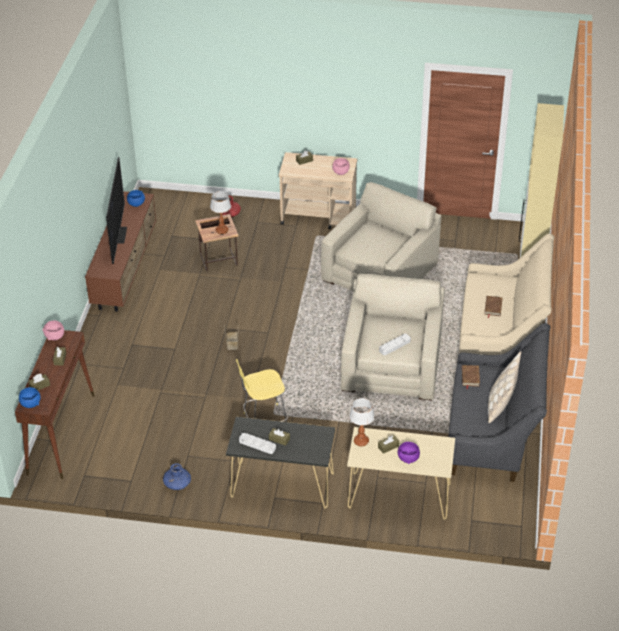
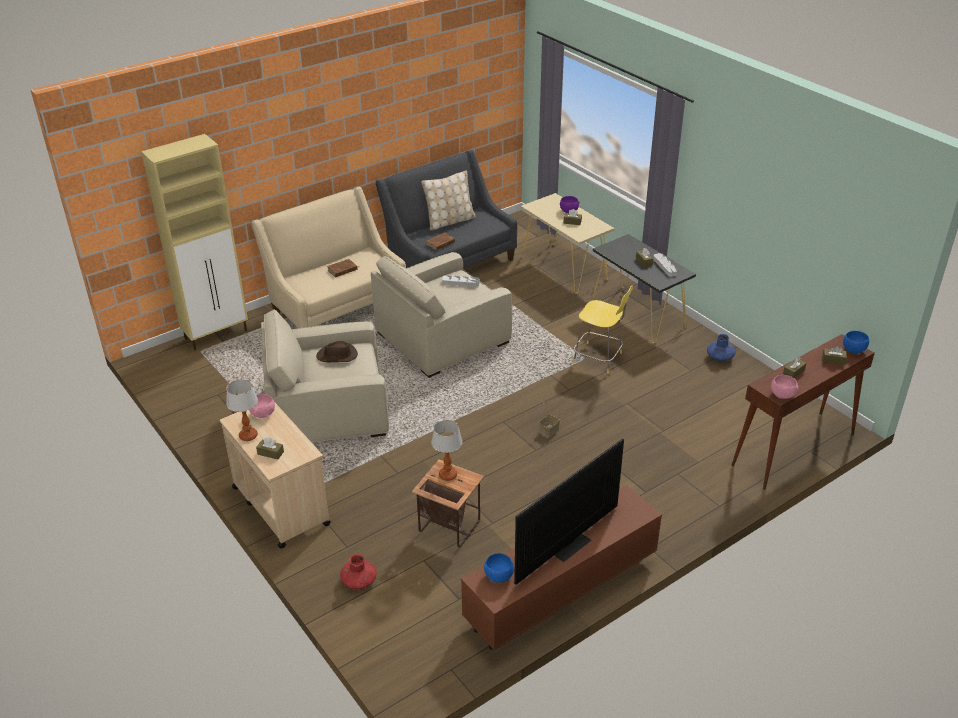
camera: 135 degrees left, 5 degrees down
(361, 441) = (586, 233): table lamp -> table lamp (248, 436)
(381, 246) = (337, 356): none -> brown hat

